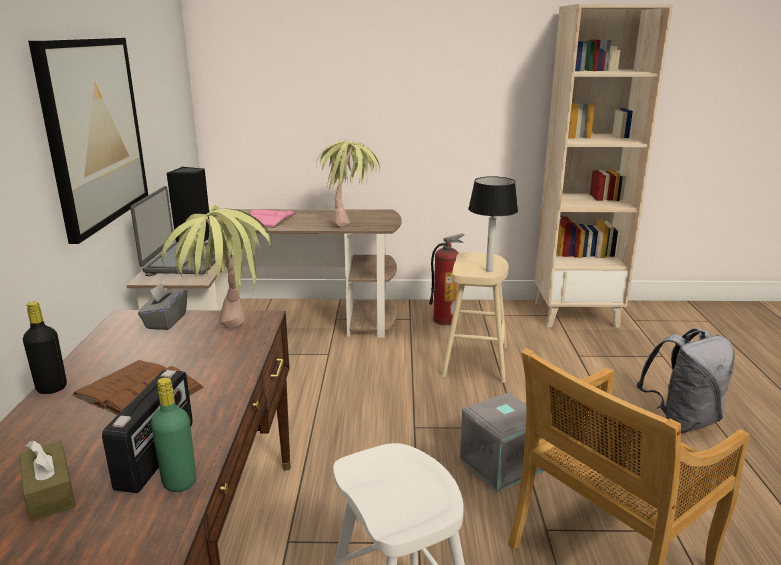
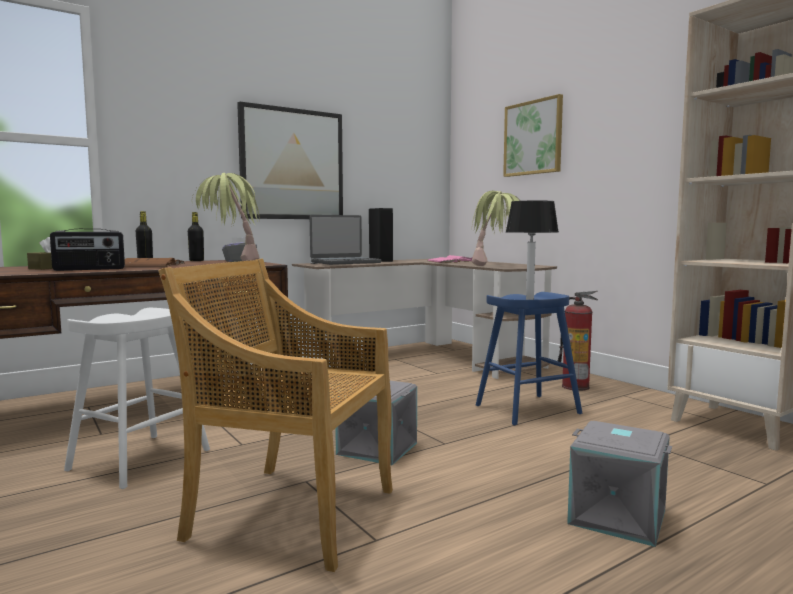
camera: 55 degrees right, 15 degrees down
(95, 345) = (196, 261): none -> black bottle
(179, 482) = (67, 271): green bottle -> none
(336, 67) = (533, 138): none -> picture
(475, 361) = (528, 409): beige stool -> blue stool
(681, 421) = (618, 516): grey backpack -> grey storage box

